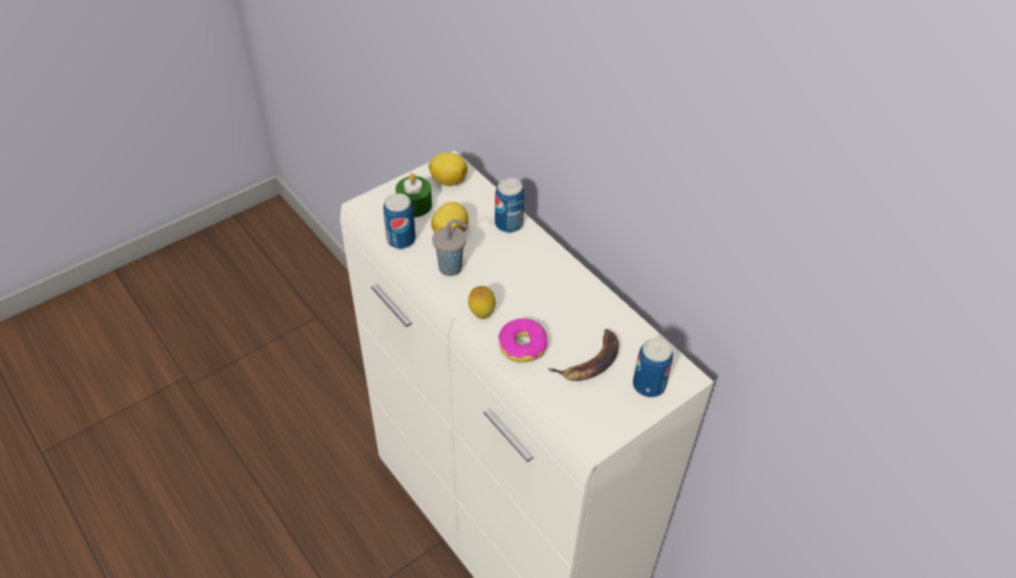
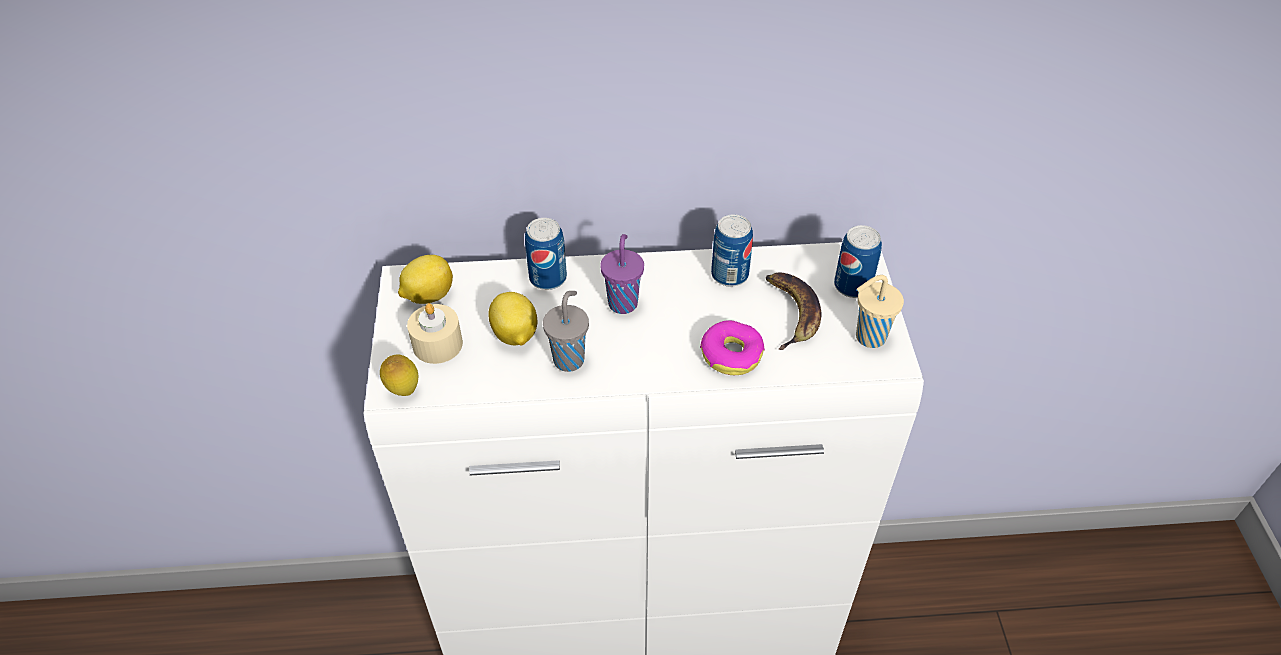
camera: 55 degrees left, 0 degrees up
(401, 240) = (483, 384): can -> can (729, 275)
(414, 205) = (437, 344): green candle -> beige candle
(481, 314) = (660, 366): lemon -> lemon (403, 391)
(520, 269) = (623, 302): none -> purple cup
(605, 416) = (868, 337): none -> beige cup

